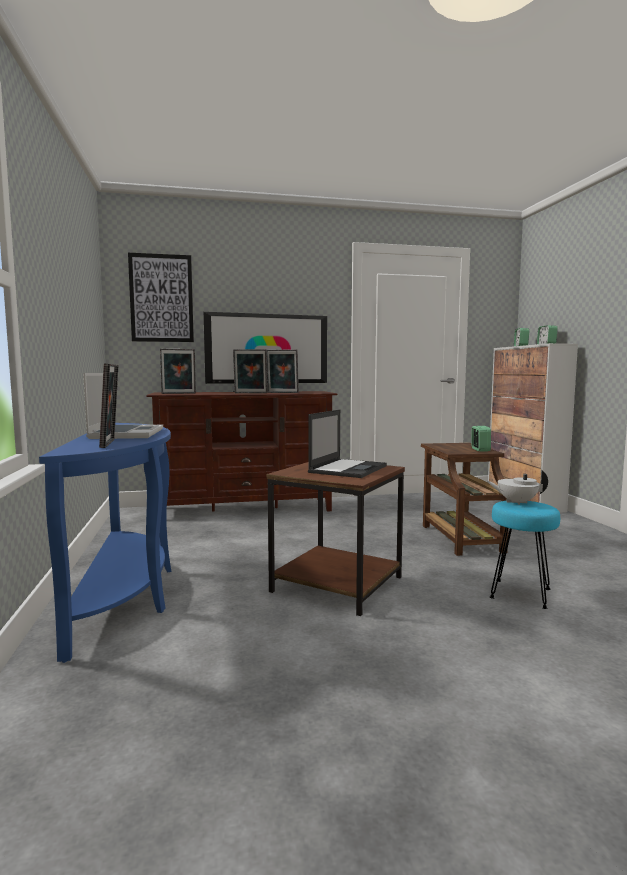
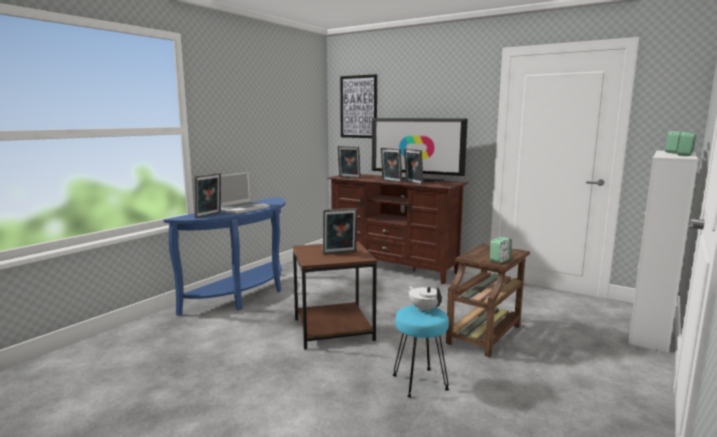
camera: 45 degrees right, 5 degrees up
(348, 469) = (340, 253): laptop -> picture frame

